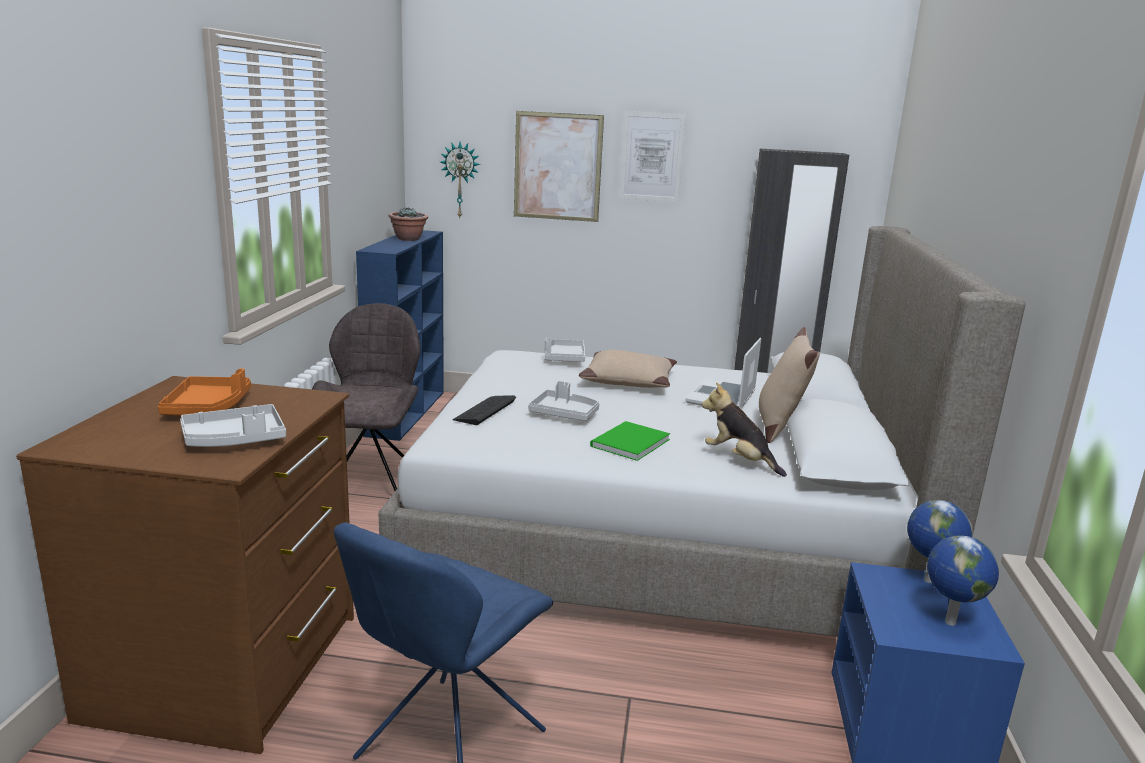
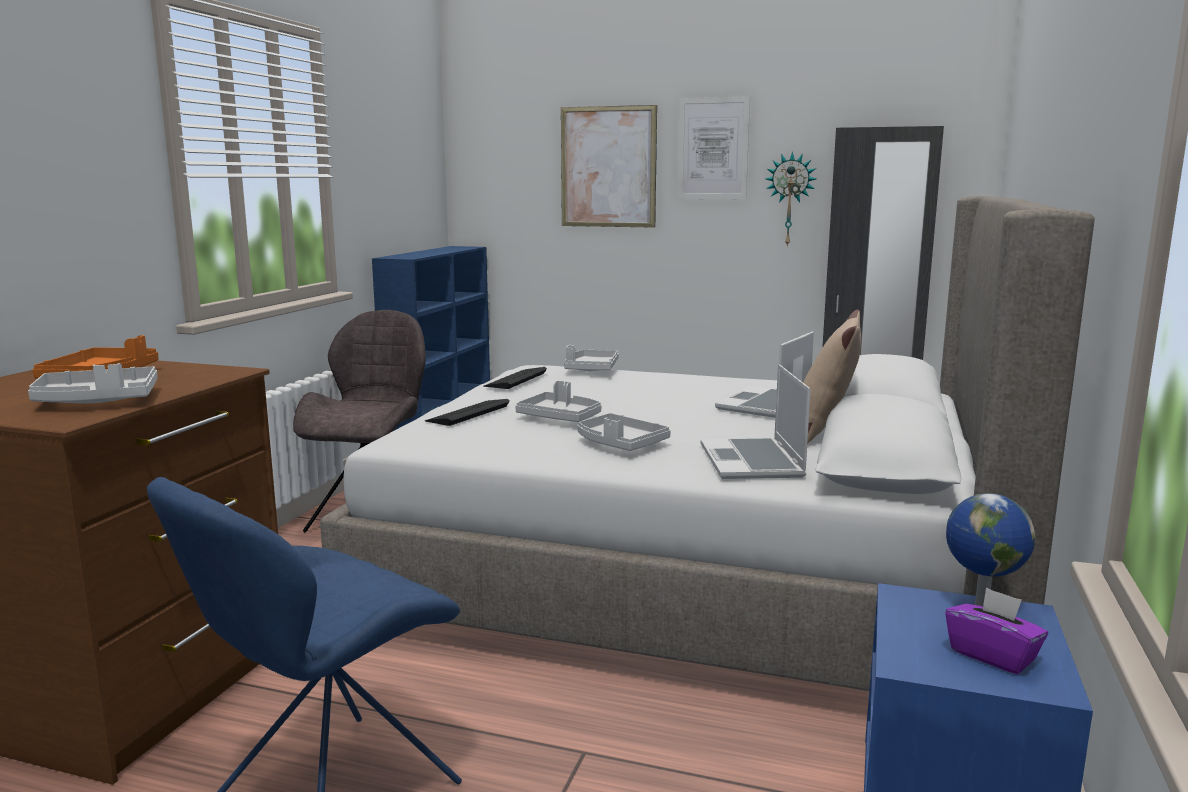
camera: 10 degrees right, 5 degrees down
(409, 239) = (441, 251): potted plant -> none
(460, 180) = (504, 188): wall clock -> wall clock (790, 200)
(505, 370) = (515, 379): none -> keyboard
(627, 443) = (620, 444): green book -> grey tray
(628, 381) = (657, 390): beige pillow -> none
(739, 460) = (753, 462): plush toy -> laptop
(948, 622) = (992, 655): globe -> purple tissue box

